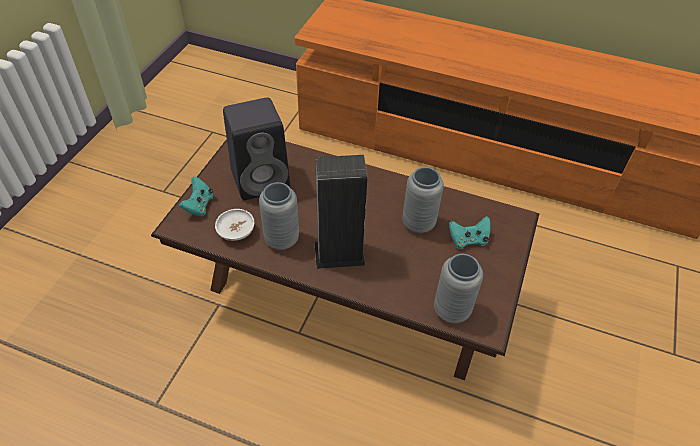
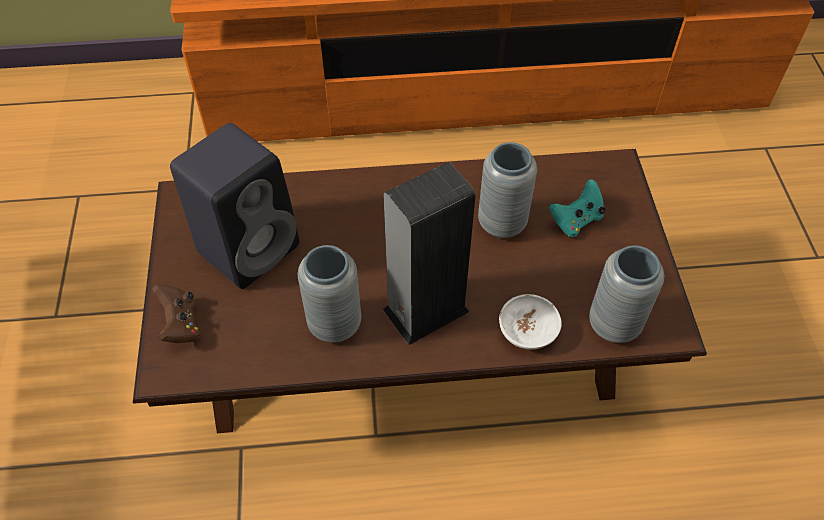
camera: 25 degrees left, 5 degrees up
(199, 205) = (181, 325): turquoise game controller -> brown game controller
(236, 232) = (262, 341): white bowl -> white bowl (527, 331)

